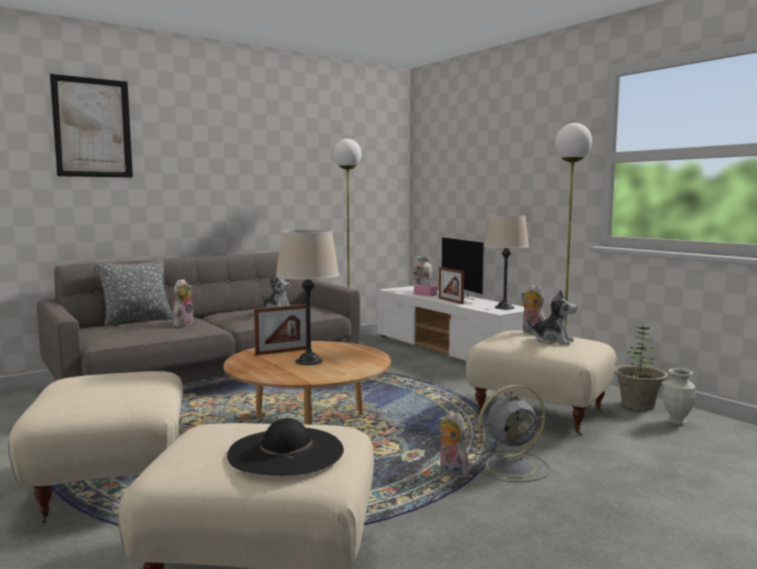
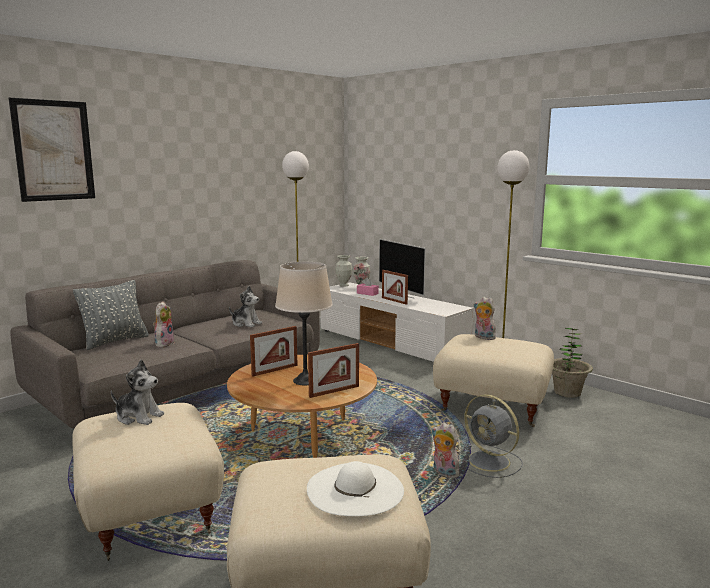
camera: 10 degrees left, 5 degrees up
(286, 451) = (355, 489): black hat -> white hat
(333, 371) = (334, 391): none -> picture frame
(504, 307) = (445, 307): beige table lamp -> none
(512, 466) = (490, 462): grey fan -> grey fan turned 75 degrees clockwise
(552, 340) = (505, 346): plush toy -> plush toy (138, 417)
(676, 422) = (602, 407): vase -> vase (343, 285)

